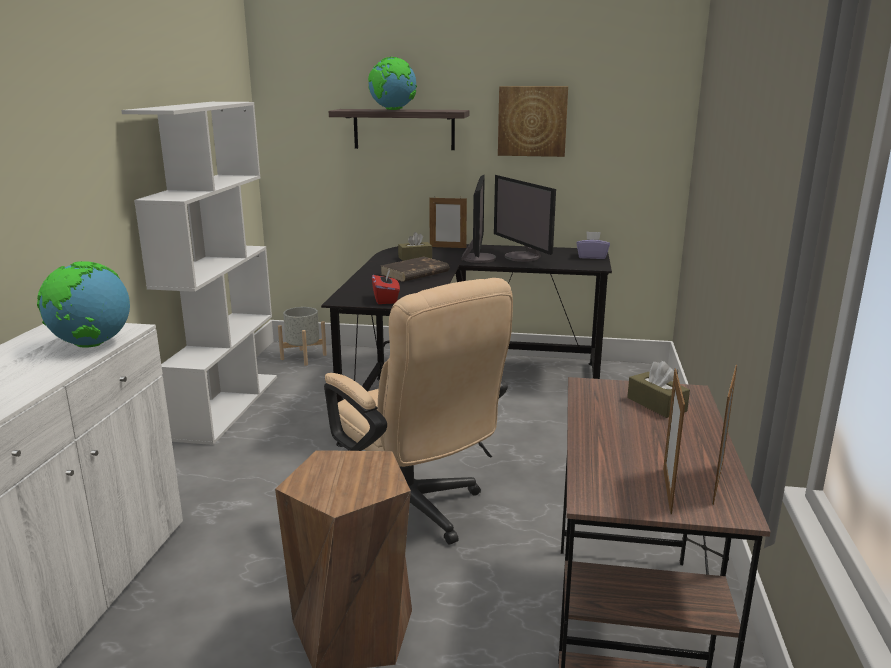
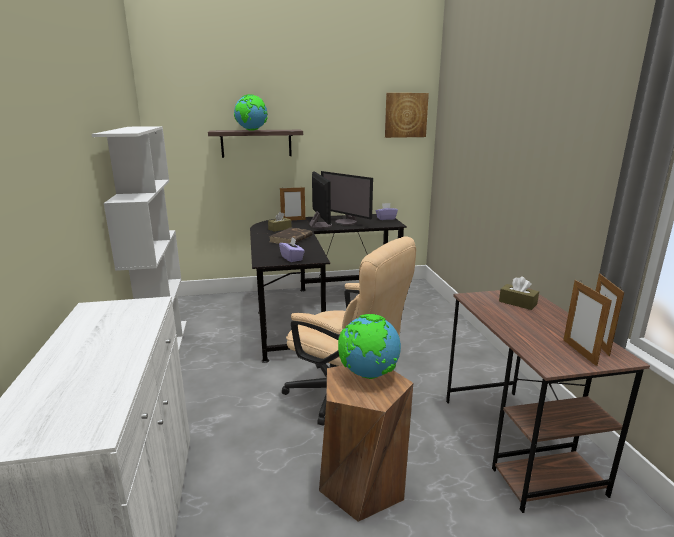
camera: 20 degrees left, 0 degrees up
(91, 345) = (138, 319): globe -> globe (368, 374)
(303, 357) = (196, 305): grey planter -> none
(386, 299) = (292, 258): red tissue box -> purple tissue box
(532, 121) = (340, 136): picture -> picture (405, 115)

